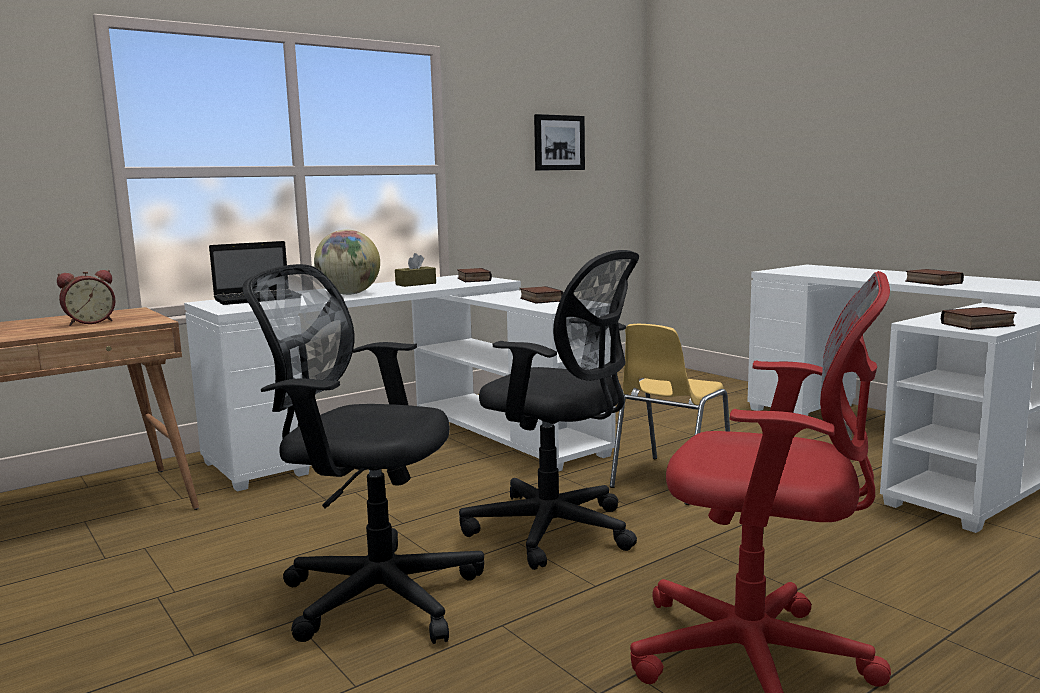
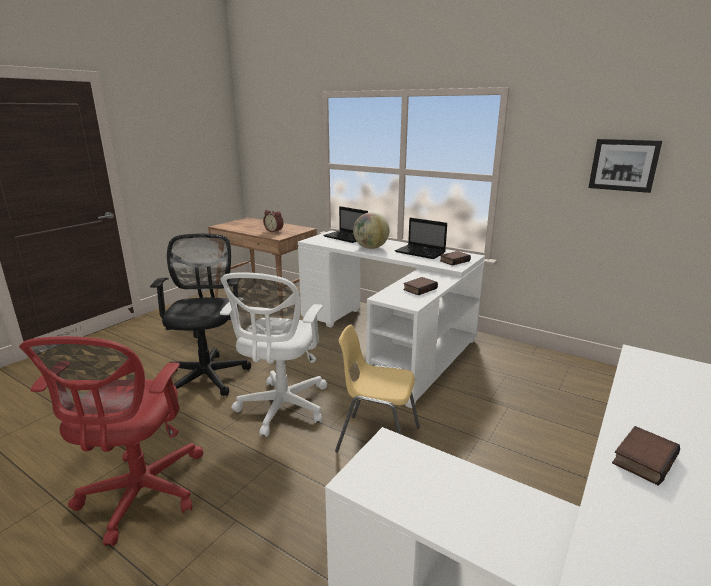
camera: 70 degrees right, 10 degrees up
(416, 284) = (421, 252): brown tissue box -> laptop
(557, 531) = (281, 409): black office chair -> white office chair
(978, 325) = (387, 481): book -> none

